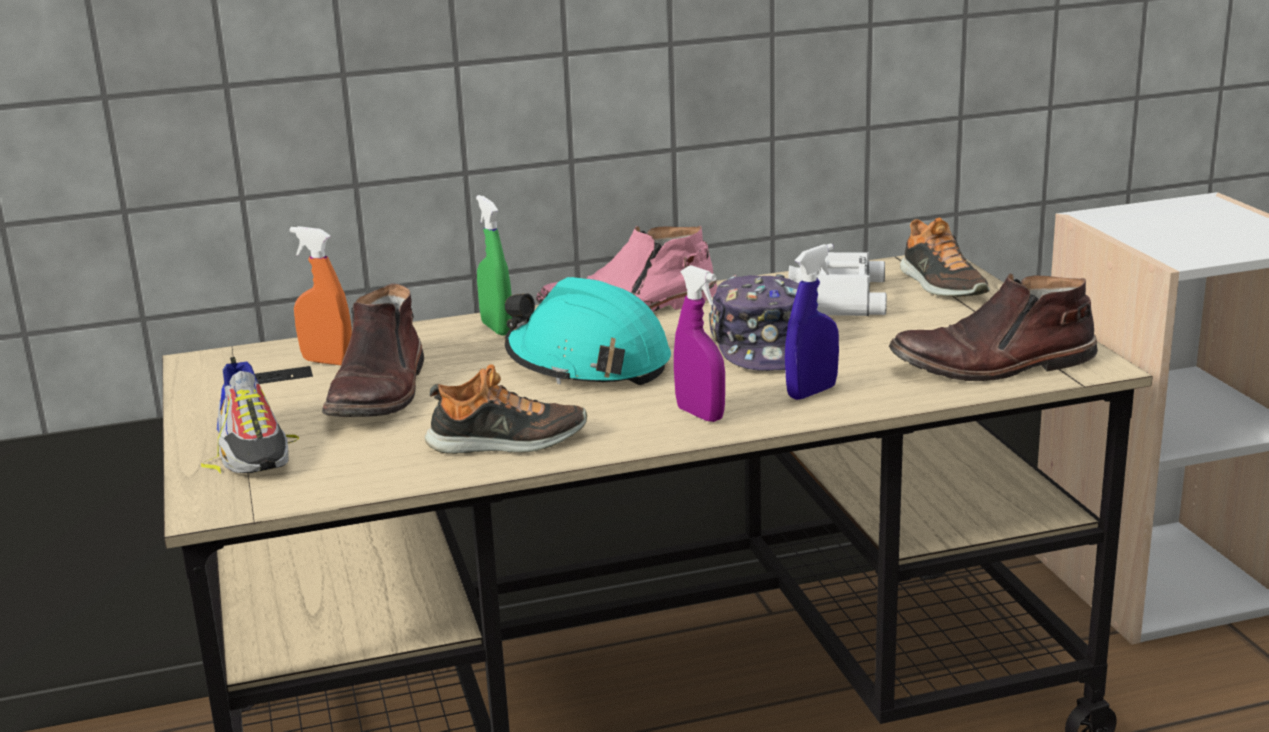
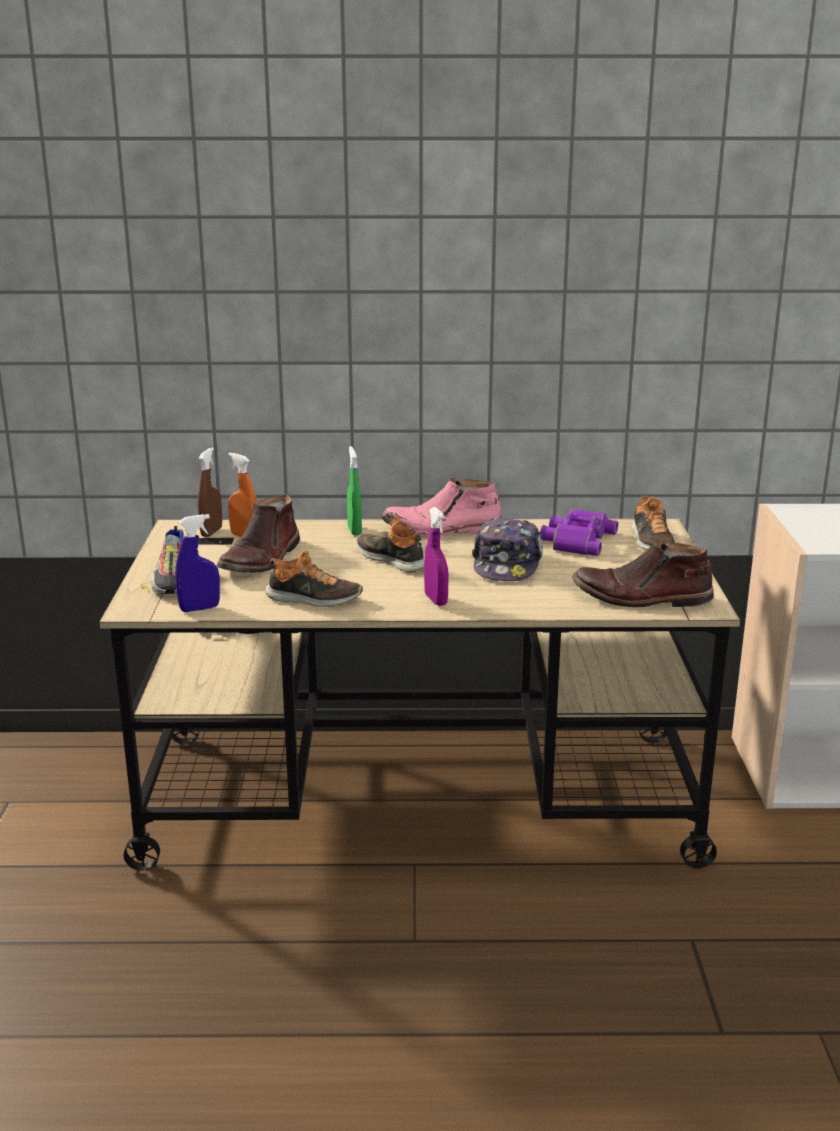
camera: 15 degrees right, 0 degrees up
(268, 362) = (211, 532): none -> brown spray bottle
(588, 364) = (392, 560): turquoise hard hat -> shoe
(812, 392) = (513, 597): blue spray bottle -> blue spray bottle (199, 608)
(835, 297) = (576, 540): white binoculars -> purple binoculars

